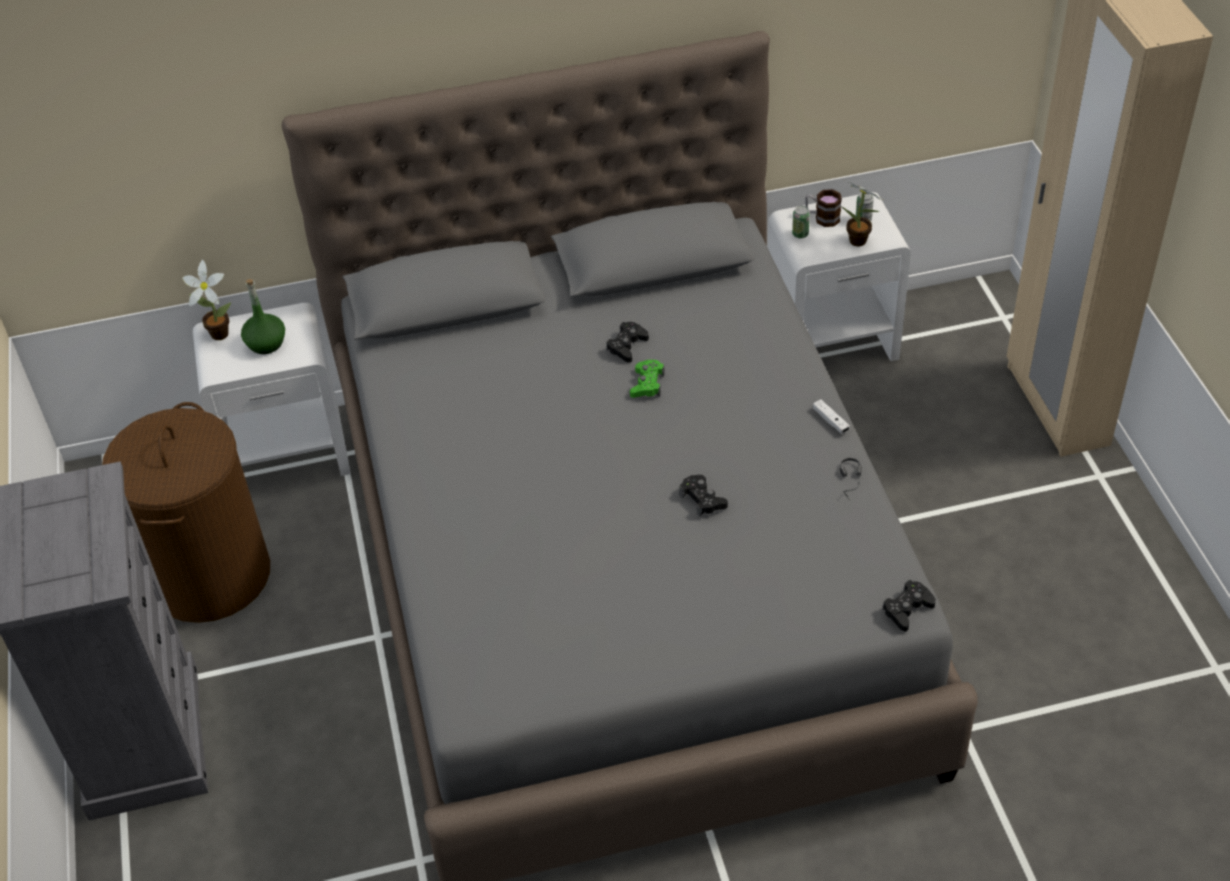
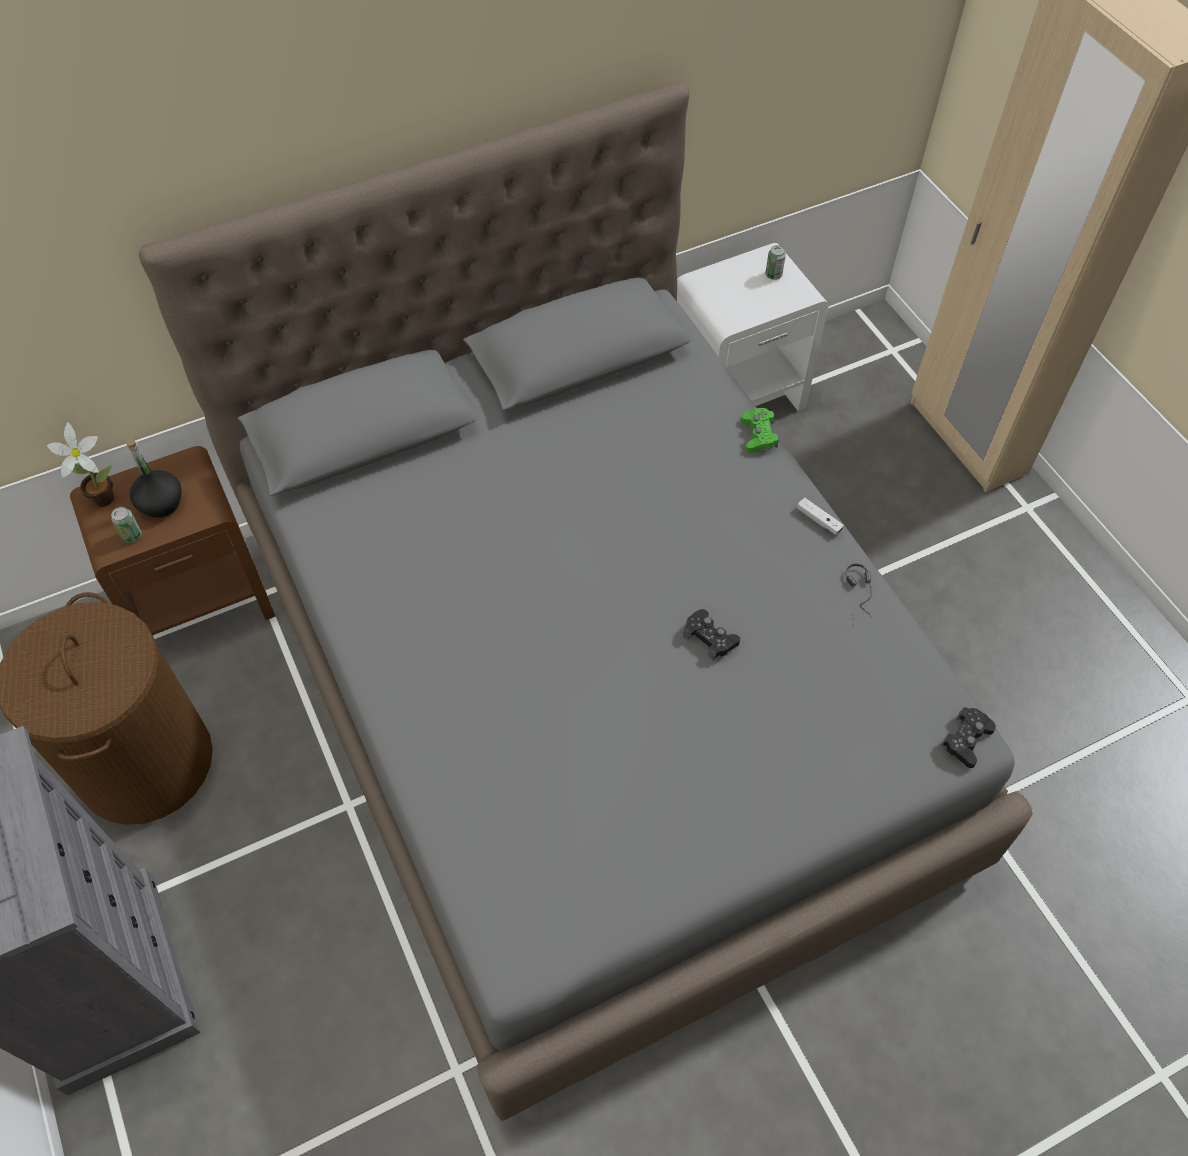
camera: 15 degrees left, 10 degrees up
(266, 343) = (161, 503): green bottle -> black bottle
(288, 454) = (201, 603): white nightstand -> brown nightstand
(627, 346) = (577, 459): black game controller -> none
(647, 384) = (611, 503): green game controller -> green game controller (758, 435)
(800, 234) = (714, 299): can -> can (132, 535)
(822, 218) = (731, 278): mug -> none
(860, 242) = (777, 301): potted plant -> none

